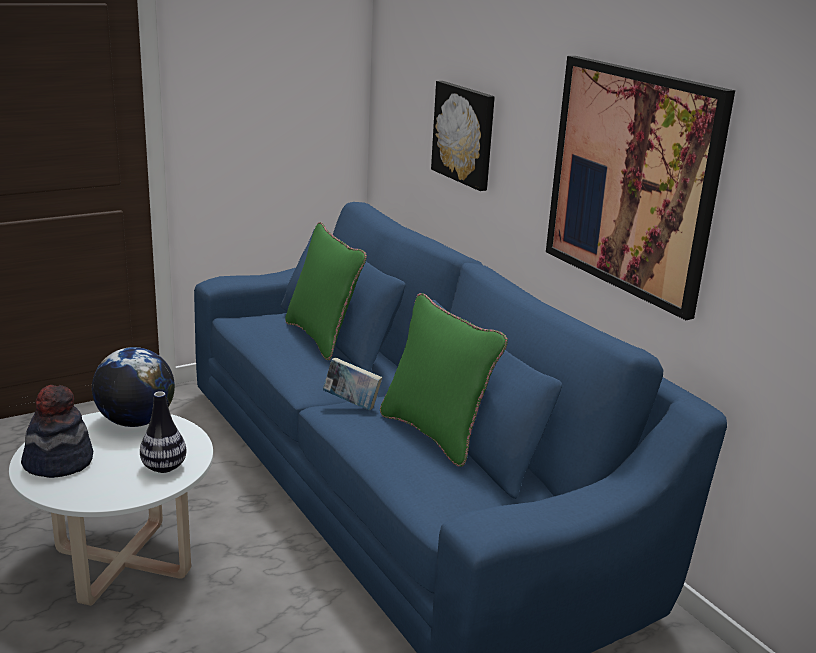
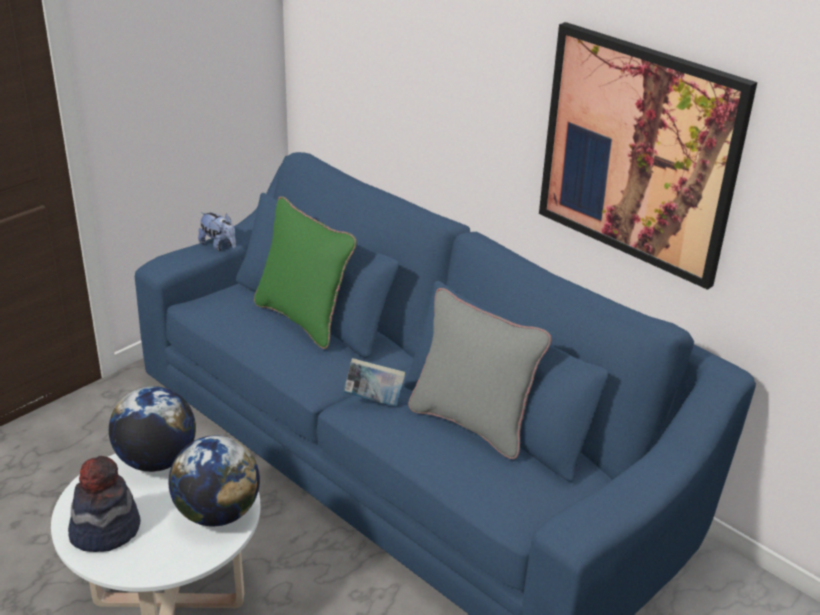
camera: 15 degrees left, 10 degrees up
(164, 467) = (217, 513): vase -> globe
(276, 277) = (219, 245): none -> plush toy
(435, 433) = (472, 423): green pillow -> grey pillow
(465, 134) = (424, 83): picture -> none

